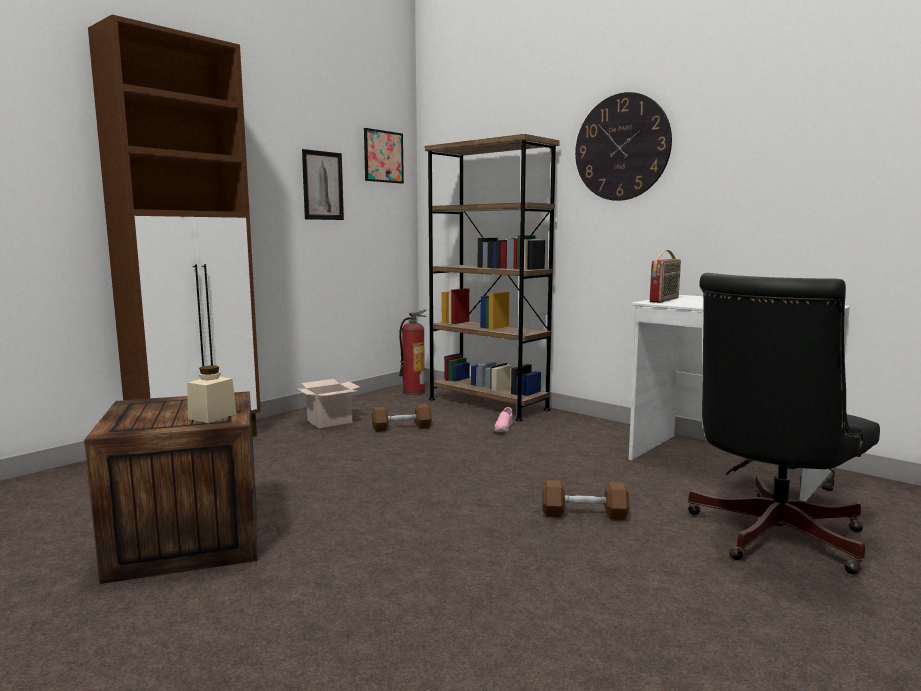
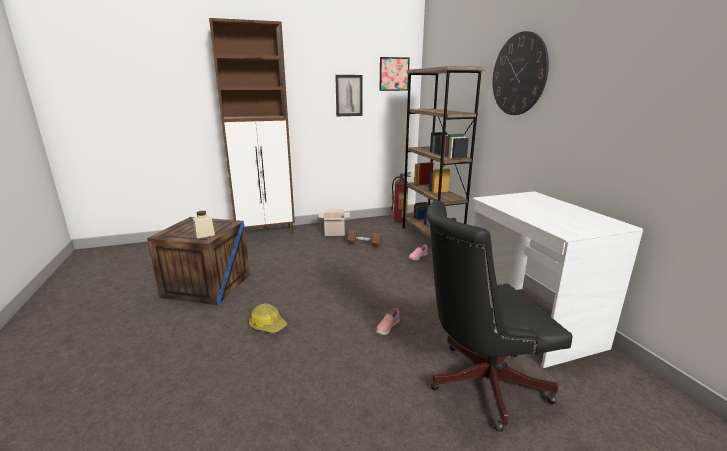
camera: 30 degrees right, 10 degrees up
(399, 561) = (268, 325): none -> hard hat
(584, 514) = (387, 328): brown dumbbell -> pink shoe
(665, 300) = (503, 198): radio -> none

